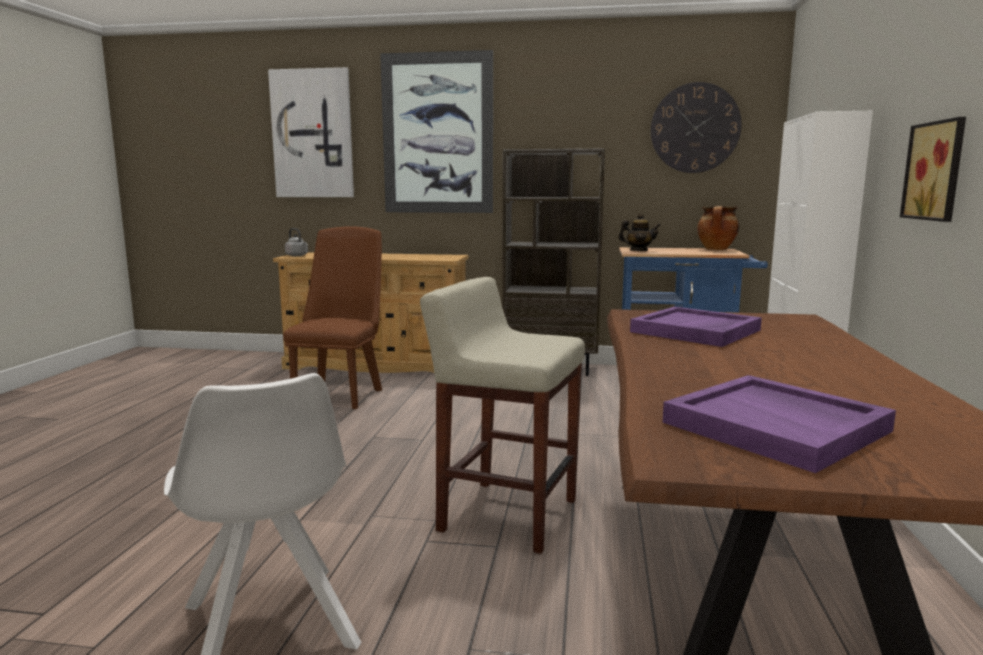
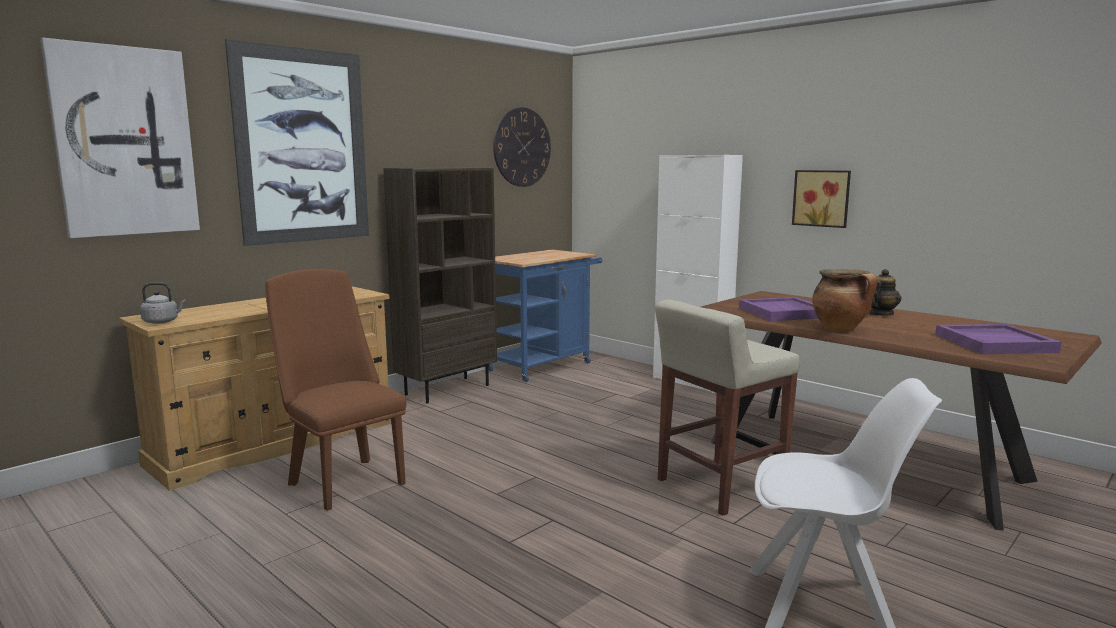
camera: 55 degrees left, 0 degrees up
(638, 251) = (518, 260): teapot -> teapot (880, 314)
(716, 249) = (550, 251): cooking pot -> cooking pot (841, 329)

